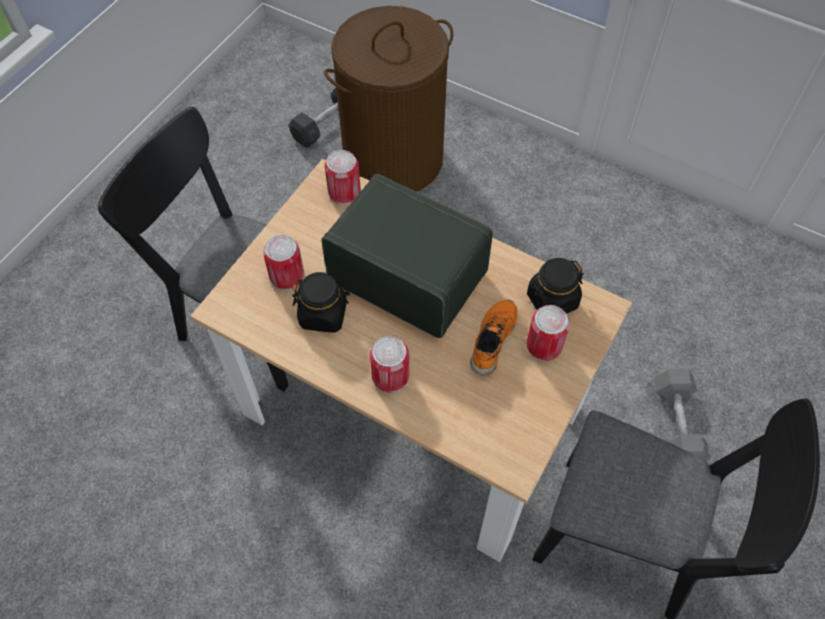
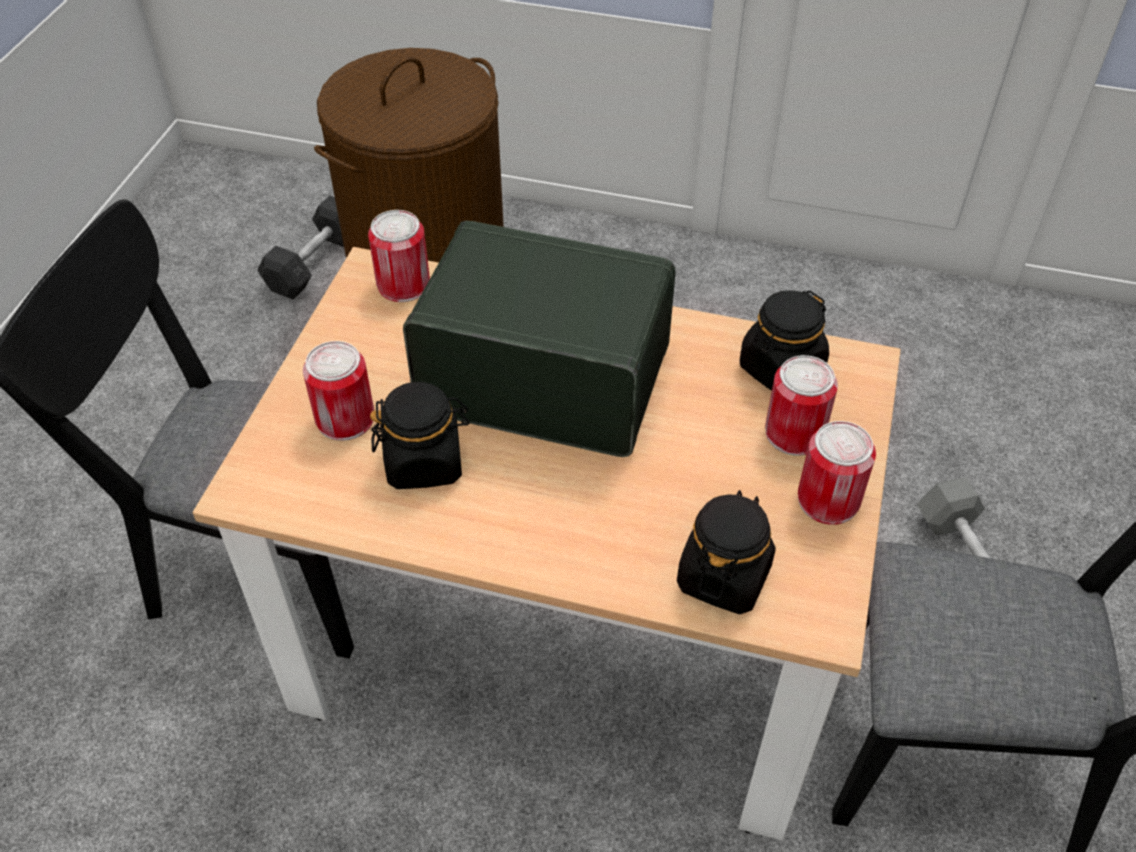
camera: 15 degrees left, 10 degrees down
(390, 376) = (566, 530): can -> can (828, 500)
(469, 426) = (723, 576): none -> black jar
(491, 339) = (710, 442): orange shoe -> none

